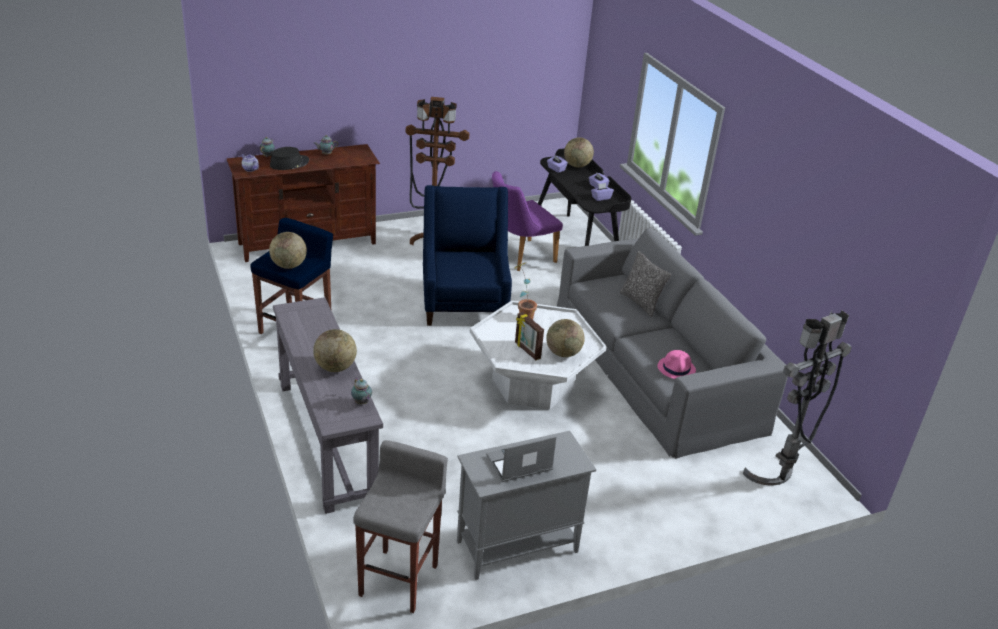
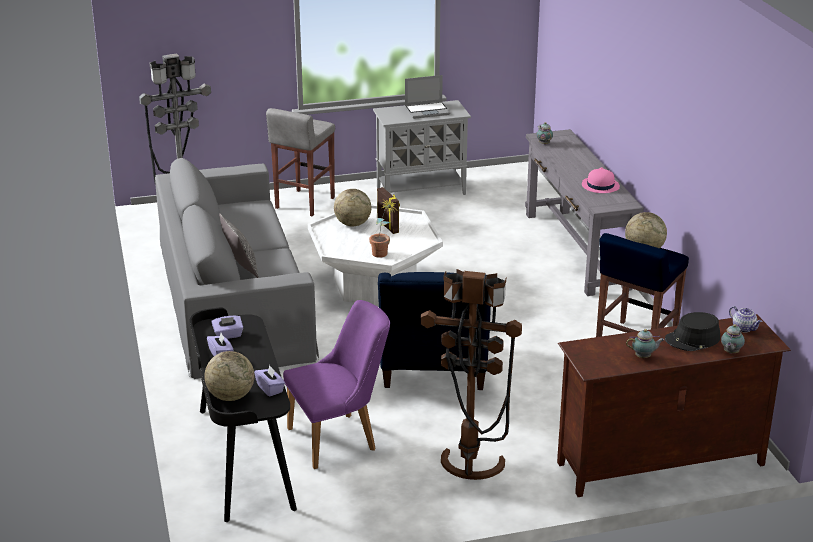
camera: 170 degrees left, 5 degrees down
(335, 367) = (570, 163): globe -> none
(400, 579) = (507, 180): grey stool -> grey stool (304, 203)
(676, 368) = (247, 212): pink hat -> pink hat (600, 186)

